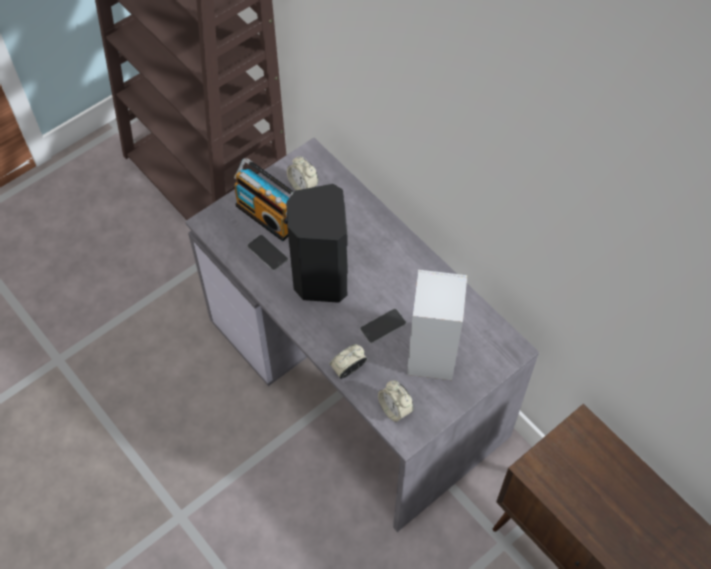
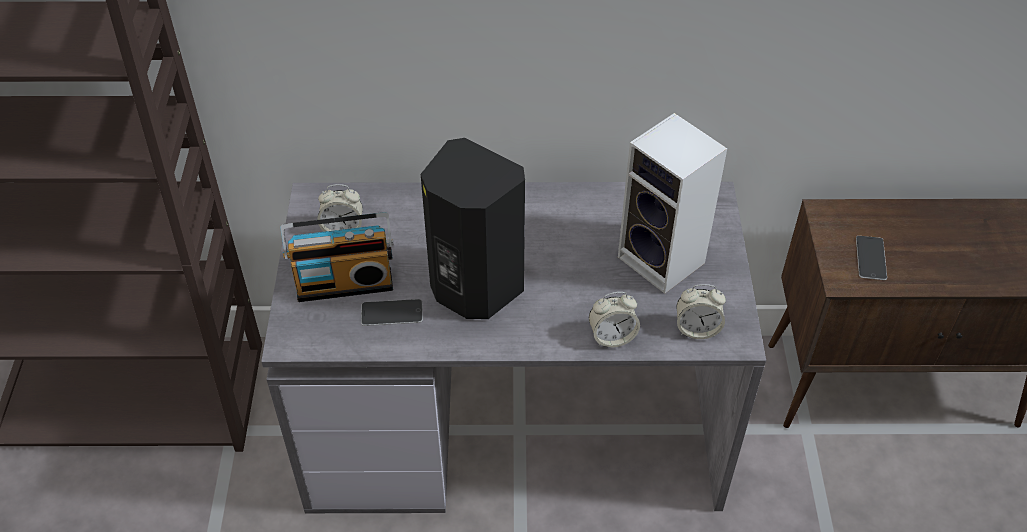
camera: 50 degrees left, 10 degrees down
(348, 369) = (612, 337): alarm clock -> alarm clock turned 105 degrees counterclockwise
(383, 326) = (588, 275): phone -> phone (871, 258)

